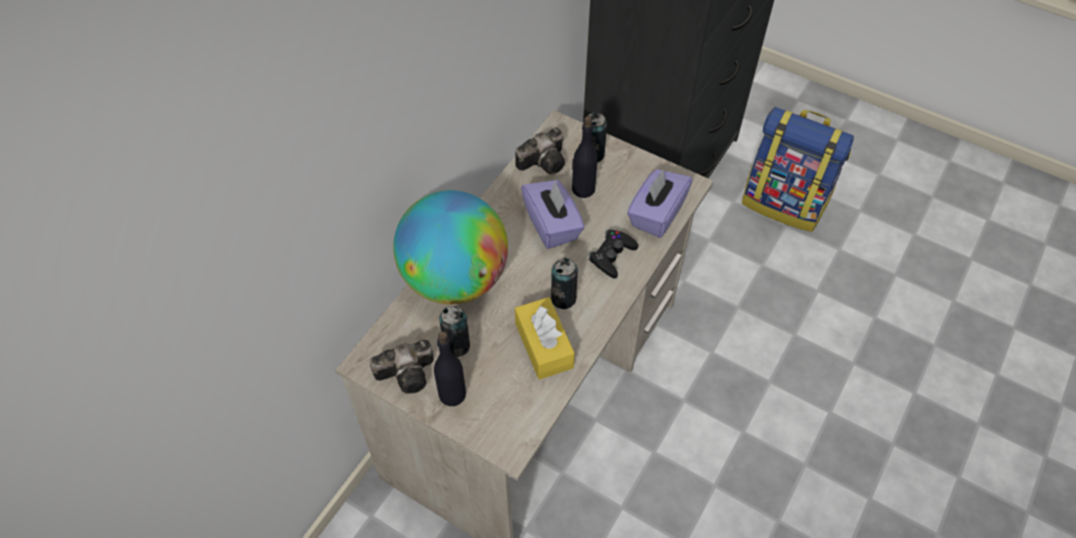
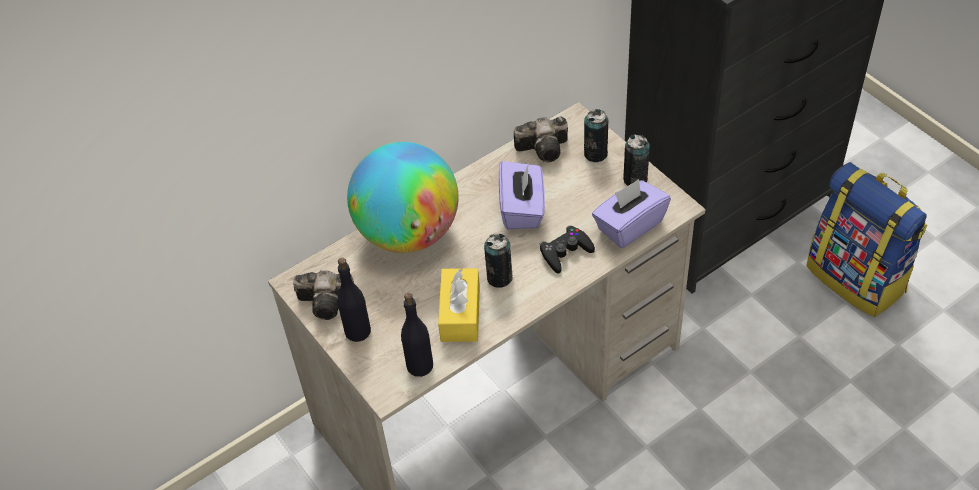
camera: 25 degrees right, 5 degrees down
(457, 346) = (382, 291): can -> can (635, 179)
(583, 189) = (569, 183): black bottle -> black bottle (419, 365)

